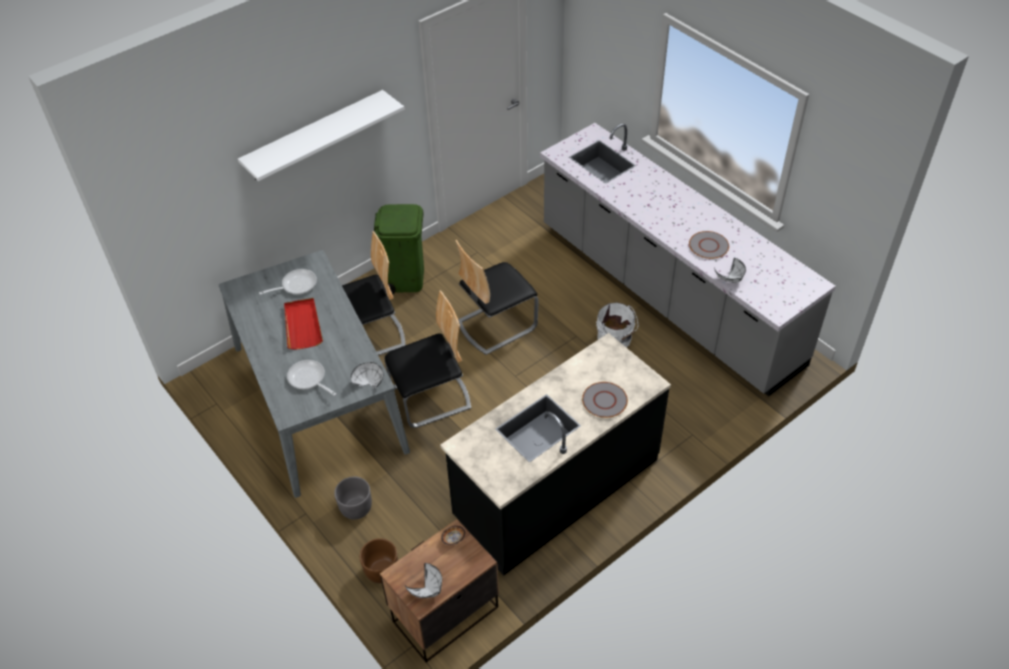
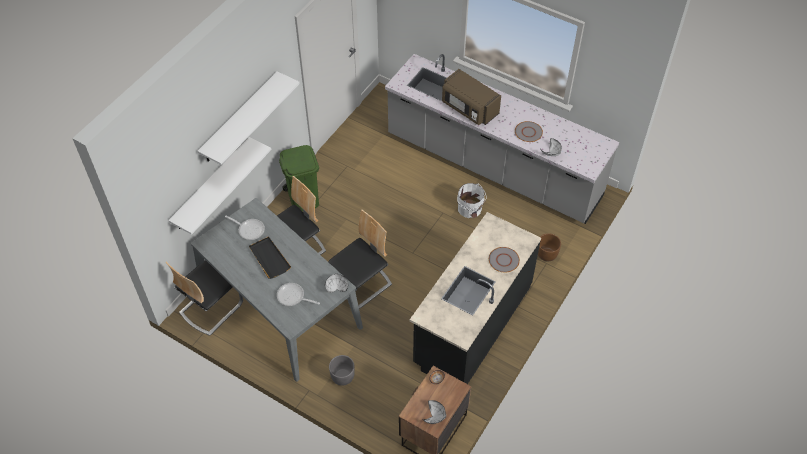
camera: 20 degrees left, 5 degrees up
(262, 215) = (212, 184): none -> white shelf
(296, 285) = (249, 229): frying pan -> frying pan turned 75 degrees clockwise
(302, 325) = (269, 258): red tray -> black tray
(381, 570) = (379, 414): brown planter -> brown planter (546, 254)
(496, 325) = (383, 218): chair -> chair (211, 307)
(639, 200) = (469, 108): none -> brown microwave

